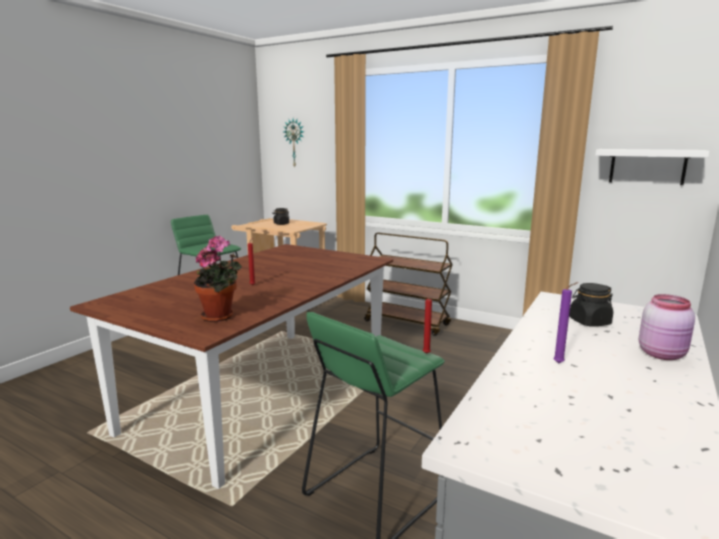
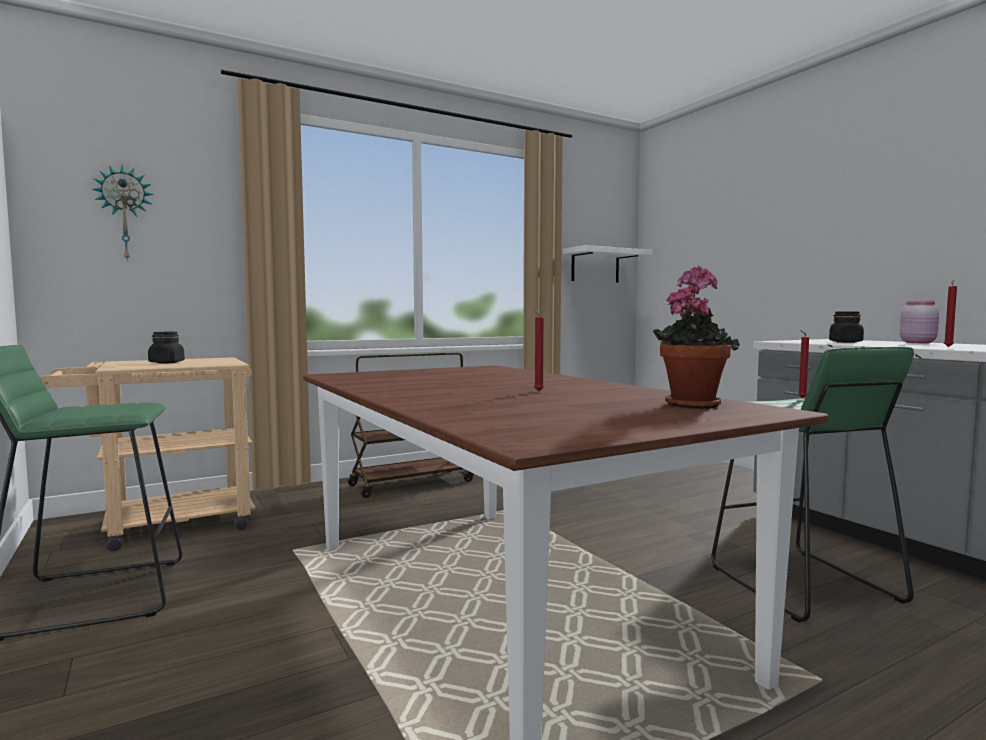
camera: 60 degrees left, 10 degrees down
(560, 363) = (948, 346): purple candle -> red candle

